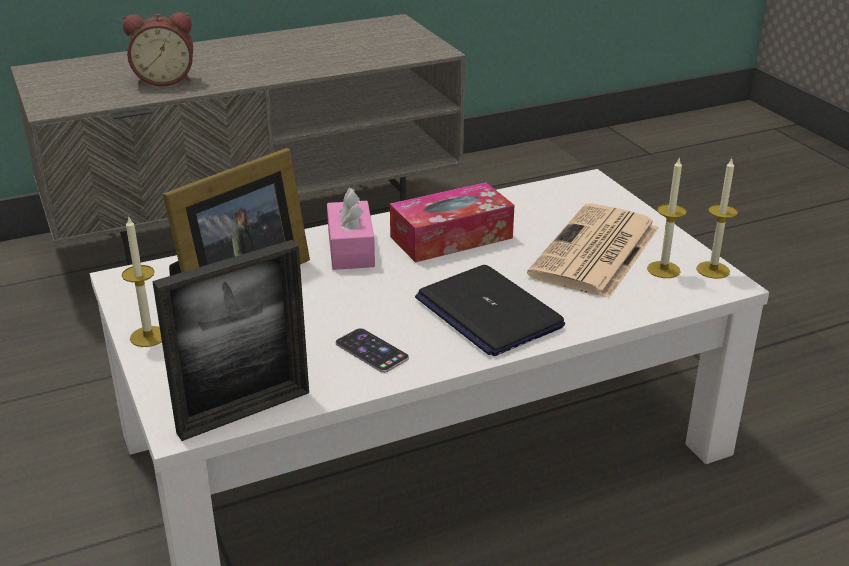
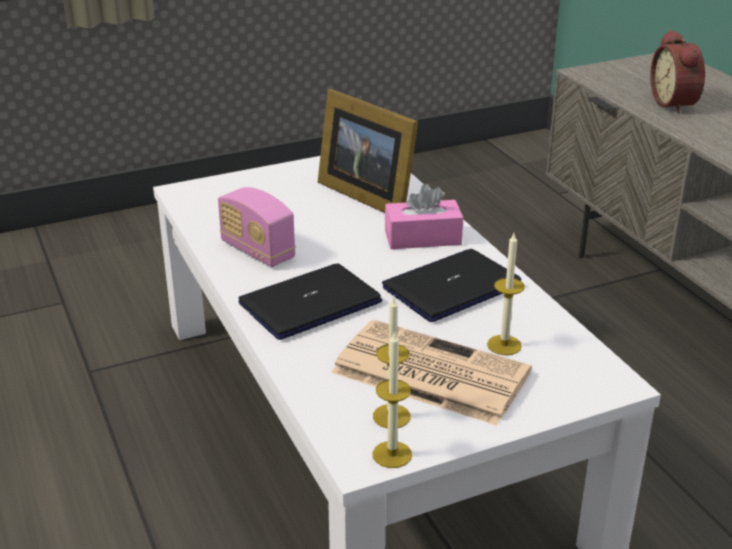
camera: 90 degrees right, 0 degrees up
(148, 336) = (289, 171): candle -> candle (504, 345)
(244, 412) = (191, 209): picture frame -> none
(371, 351) = (257, 251): phone -> radio
(451, 237) = (452, 287): tissue box -> laptop

